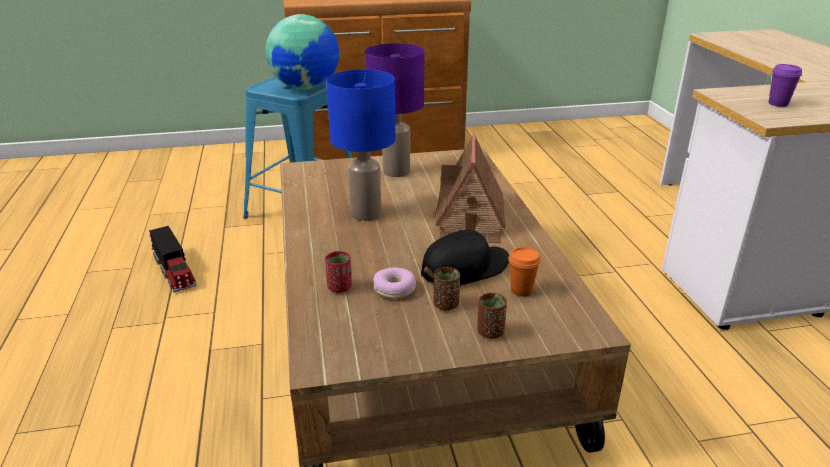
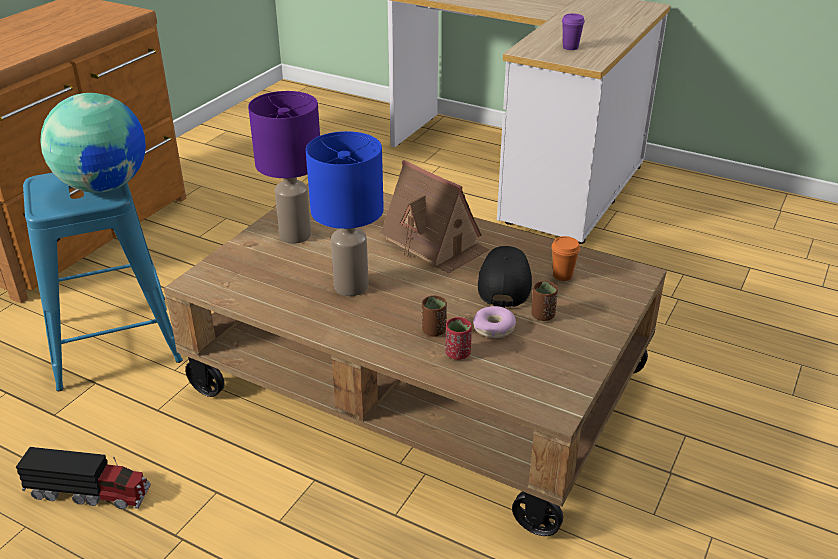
camera: 50 degrees left, 5 degrees up
(490, 332) = (597, 314): brown cup -> brown cup (433, 331)

